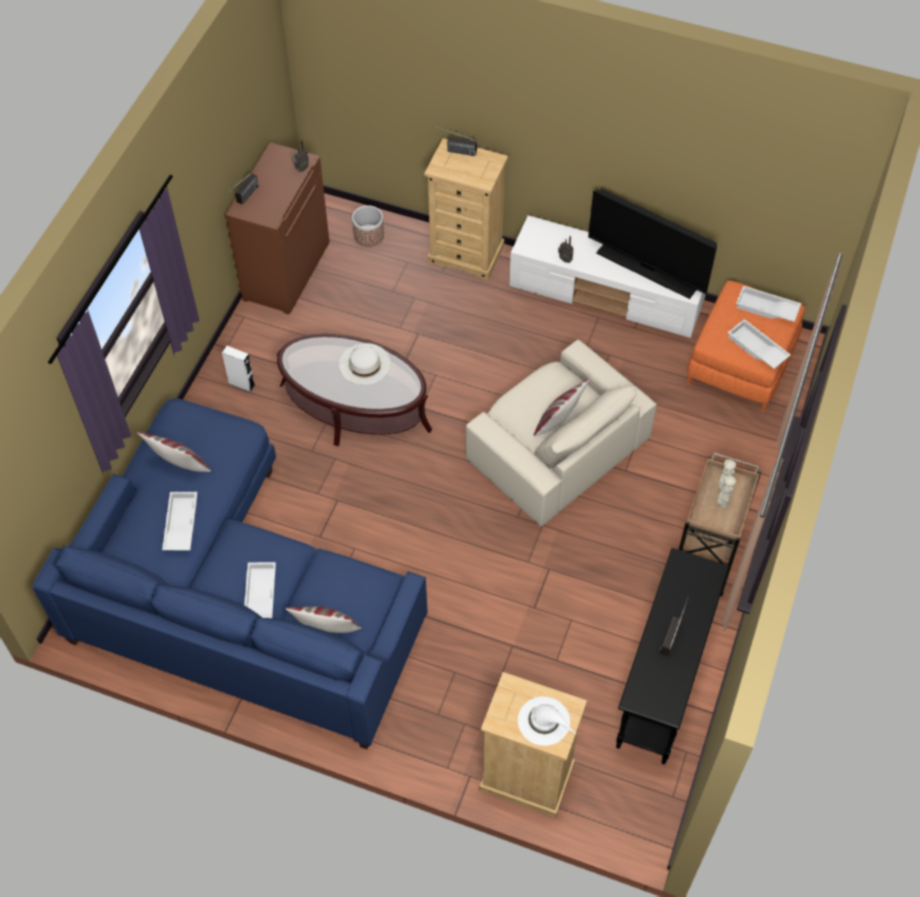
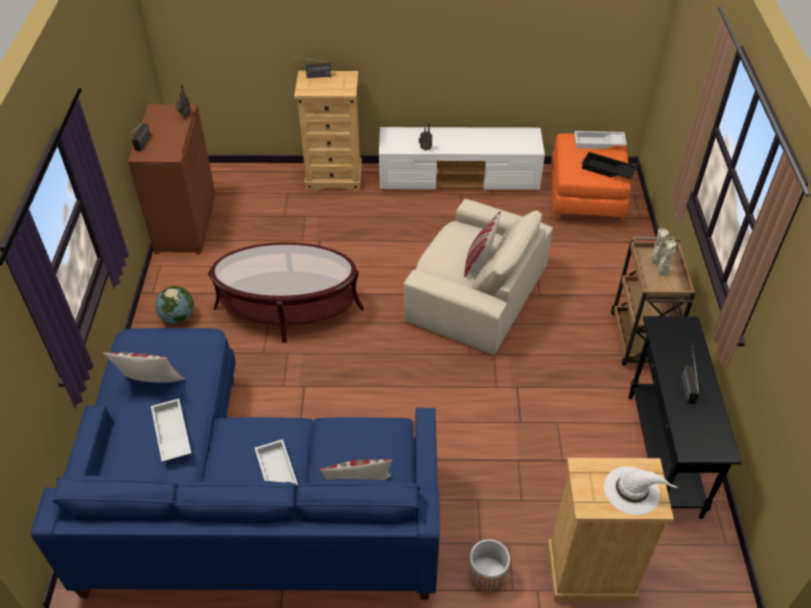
camera: 20 degrees left, 10 degrees down
(241, 384) = (178, 317): white speaker -> globe
(364, 364) = (292, 260): white hat -> none
(369, 235) = (247, 182): planter -> planter (487, 574)
(647, 270) = (493, 141): television -> none
(756, 348) = (607, 170): white tray -> black tray

